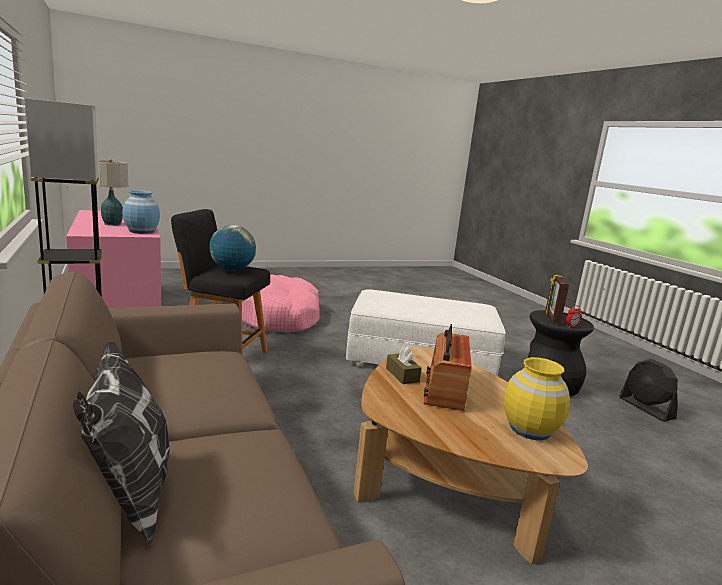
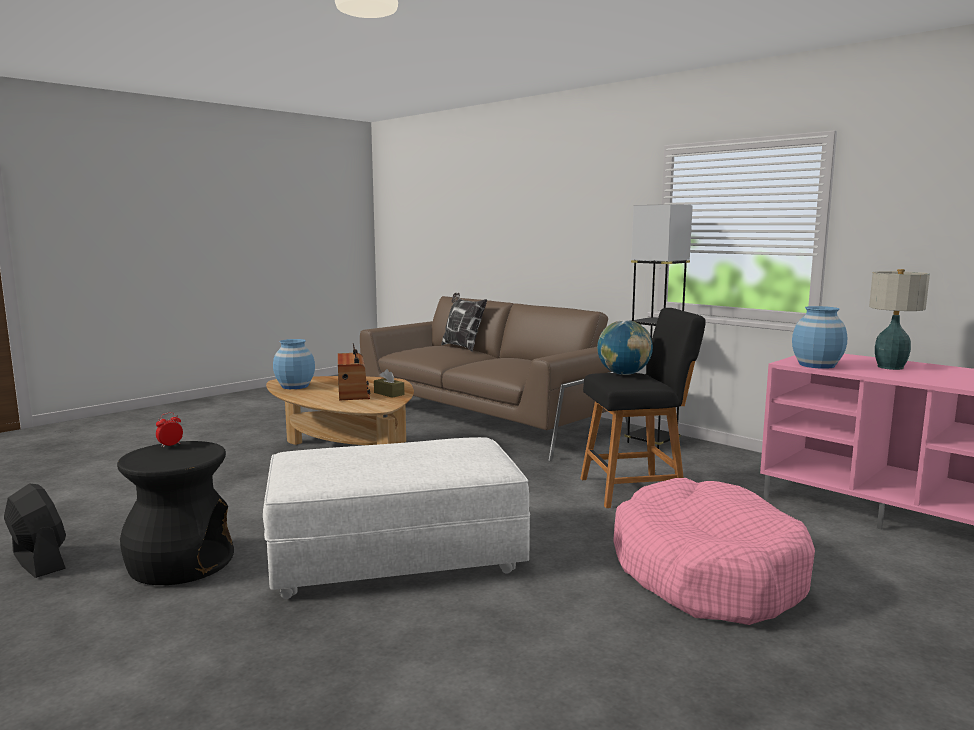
camera: 160 degrees right, 5 degrees down
(529, 429) = (295, 386): yellow vase -> blue vase
(551, 318) = (189, 453): picture frame -> none

